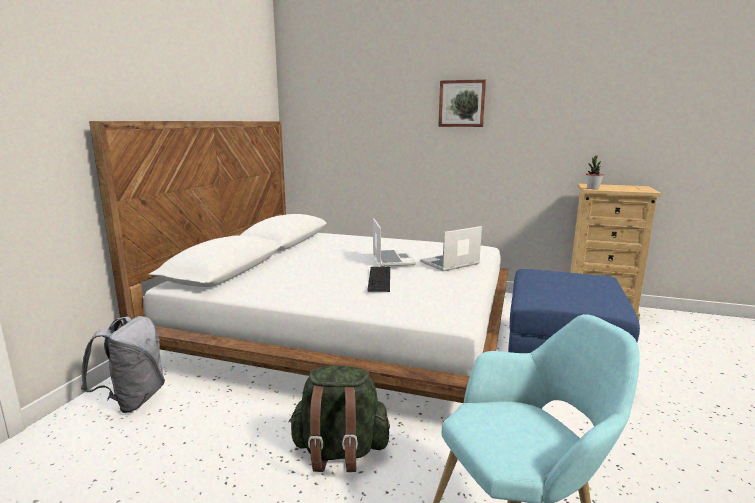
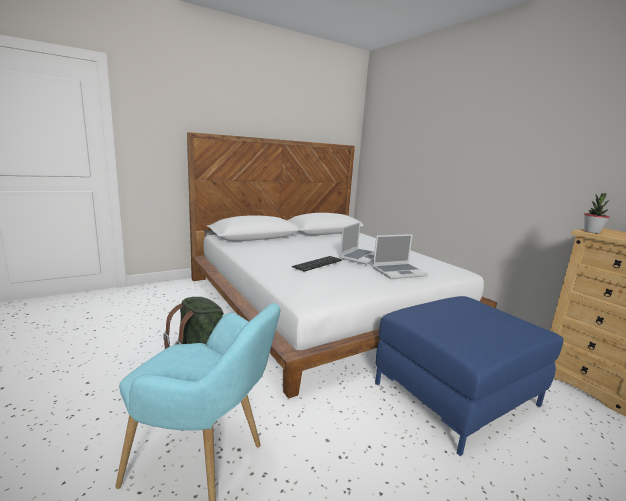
camera: 40 degrees right, 0 degrees up
(133, 400) = (172, 292): grey backpack -> none
(450, 263) = (399, 272): laptop -> laptop turned 150 degrees clockwise
(462, 103) = (487, 132): picture -> none

